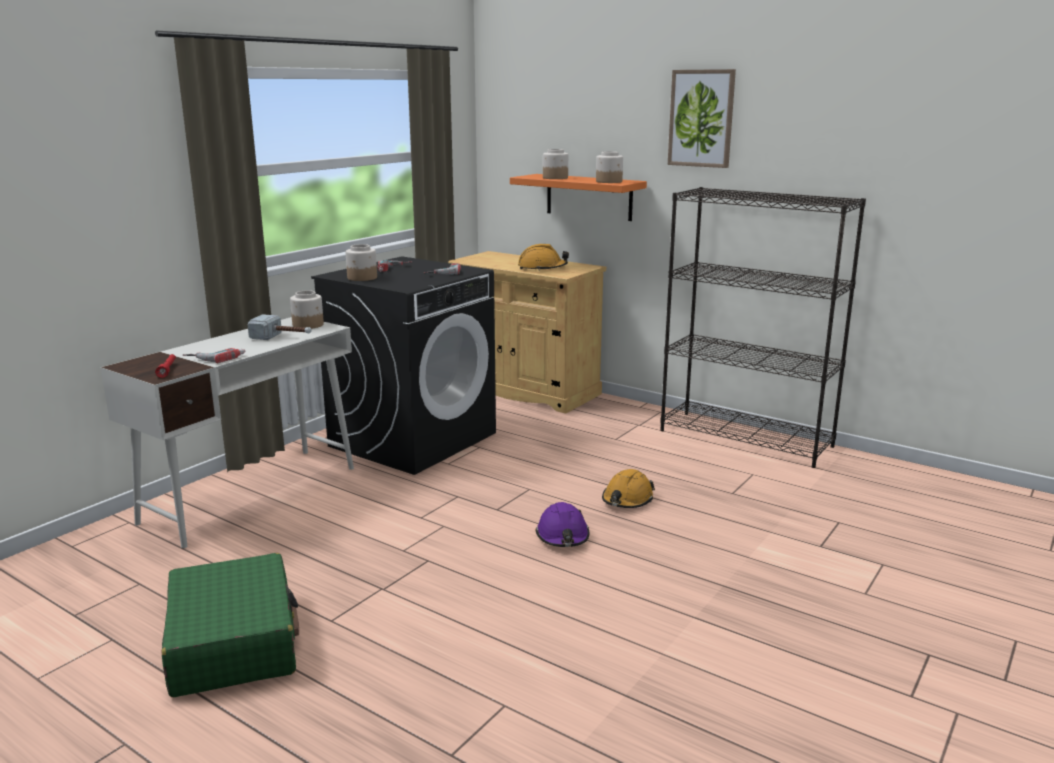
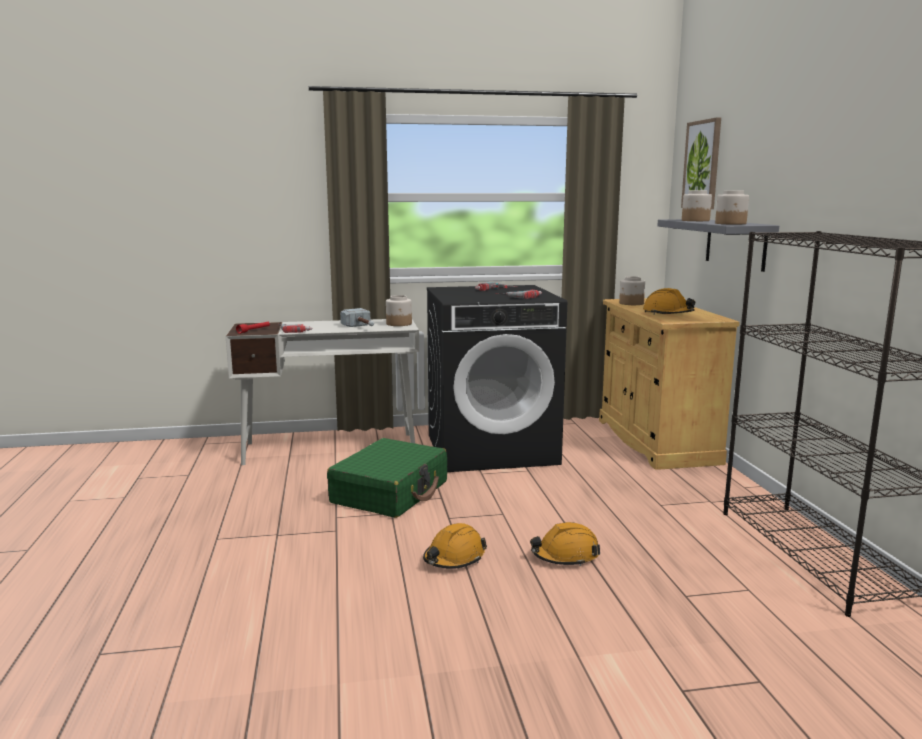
camera: 45 degrees right, 5 degrees down
(233, 642) = (157, 525): green suitcase -> green suitcase (390, 492)
(362, 278) = (452, 292): jar -> jar (631, 303)
(563, 536) = (454, 558): purple hard hat -> orange hard hat
(589, 197) = (735, 244): orange shelf -> grey shelf
(701, 118) = (830, 147): picture -> picture (702, 165)

